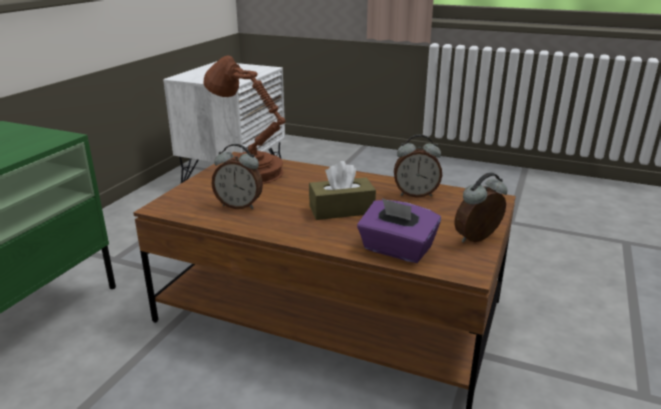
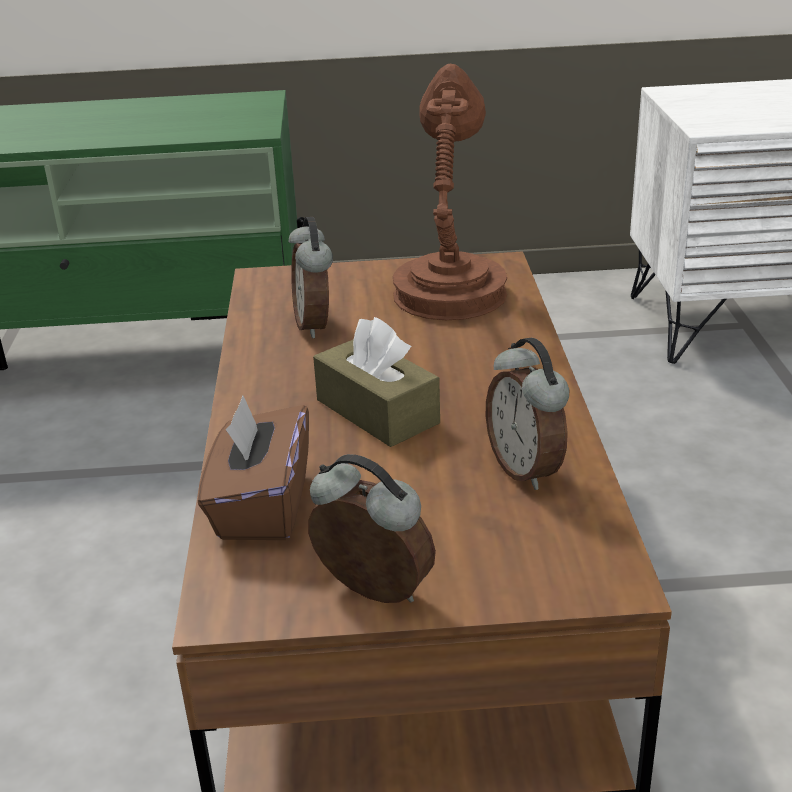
camera: 65 degrees right, 5 degrees up
(396, 250) = (261, 506): purple tissue box -> brown tissue box

